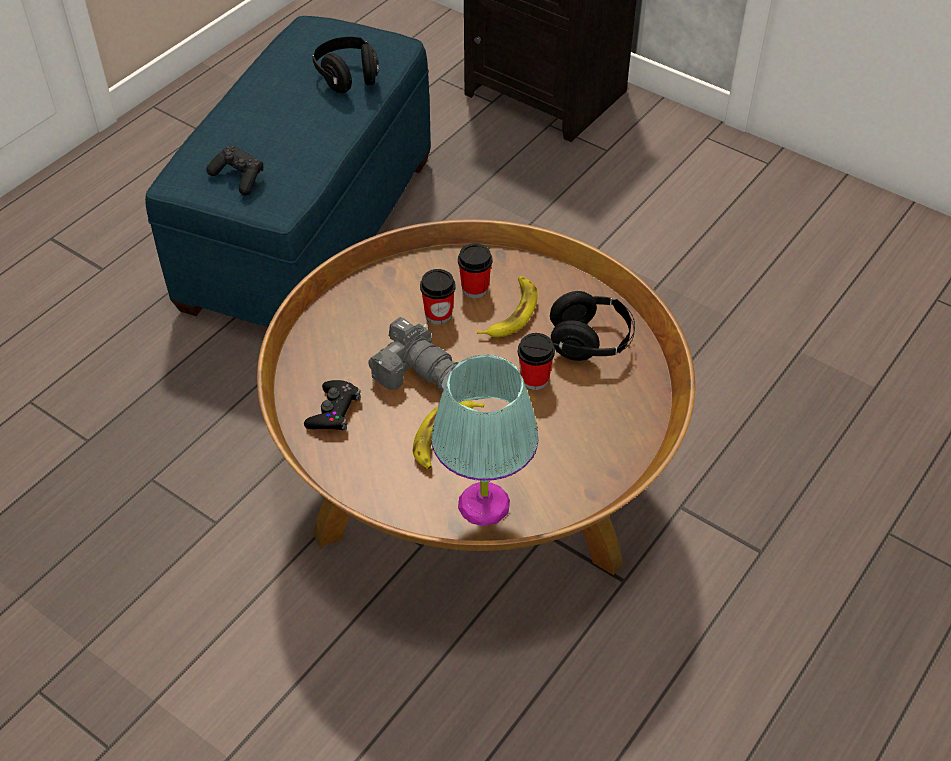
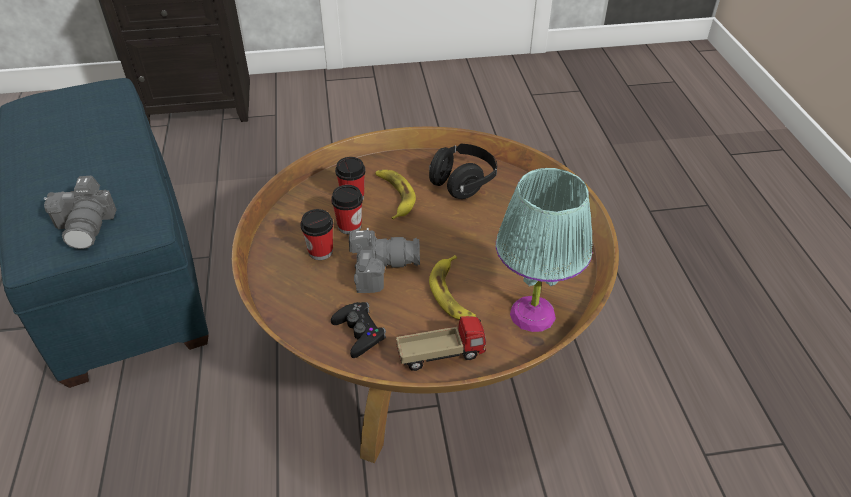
camera: 45 degrees left, 5 degrees down
(239, 177) = (87, 225): black game controller -> camera
(348, 77) = (99, 120): black headphones -> none
(370, 477) = (441, 354): none -> toy truck
(534, 379) = (460, 223): cup -> cup (320, 251)

